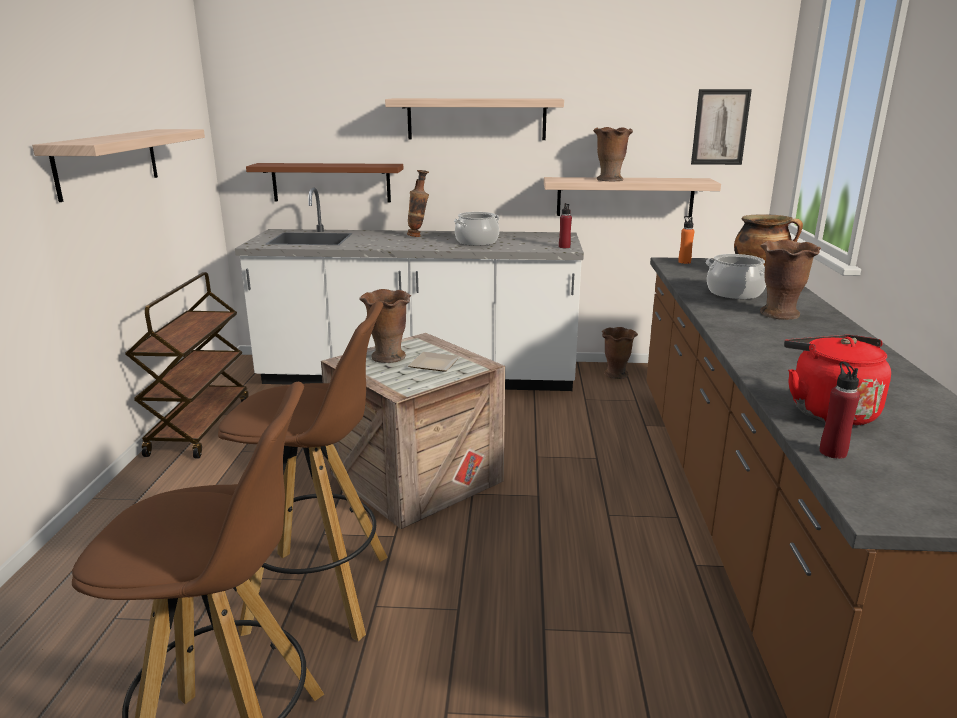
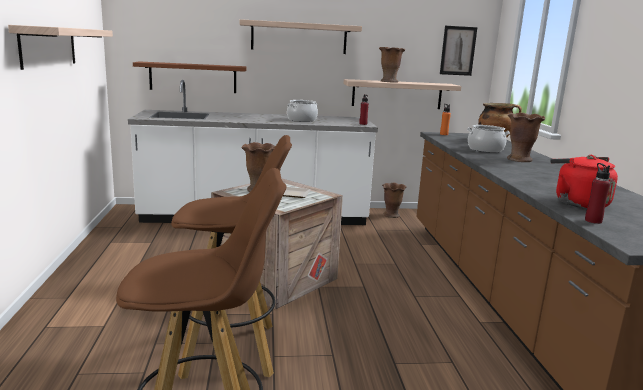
camera: 10 degrees left, 5 degrees down
(199, 426) = (100, 250): brown cart -> none
(418, 236) = (258, 116): vase -> none

